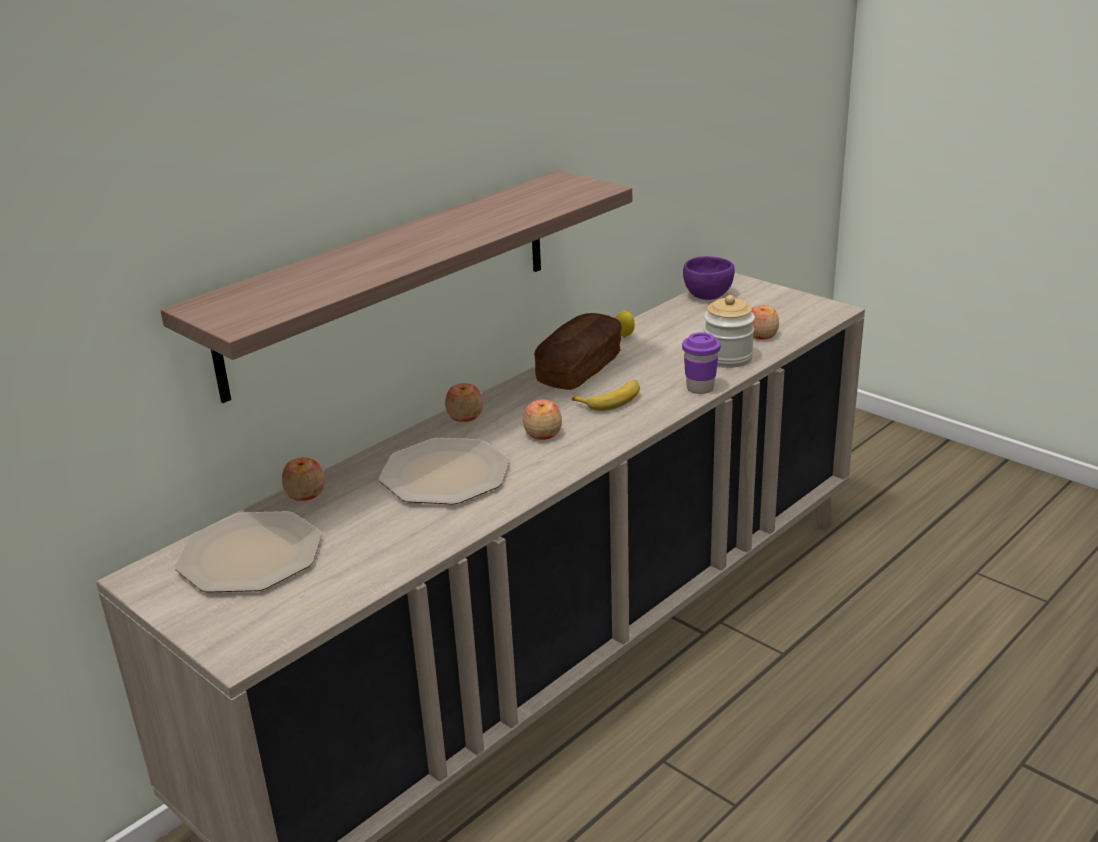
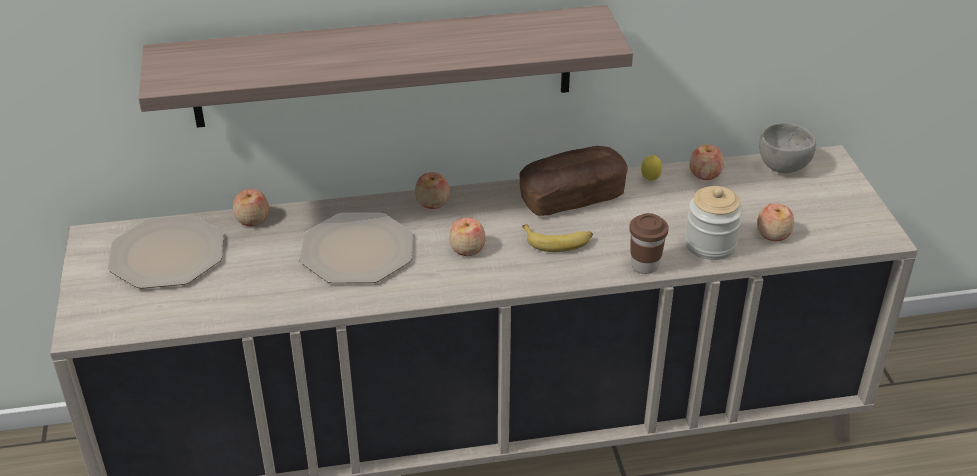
camera: 35 degrees right, 10 degrees up
(659, 319) = (704, 174): none -> apple
(700, 388) = (644, 265): purple cup -> brown cup
(709, 296) = (784, 167): purple bowl -> grey bowl

